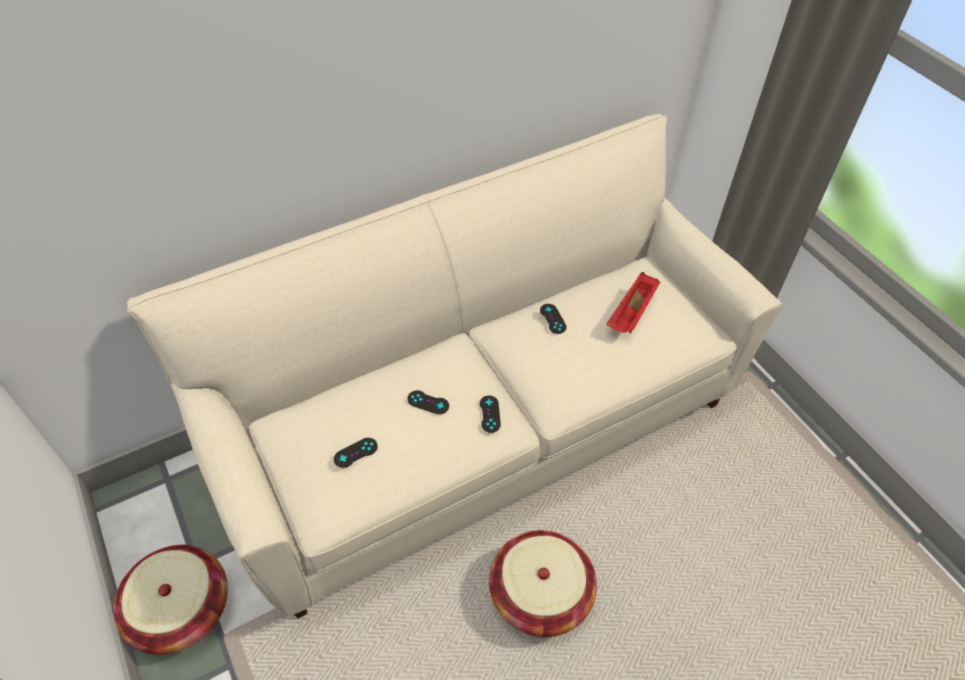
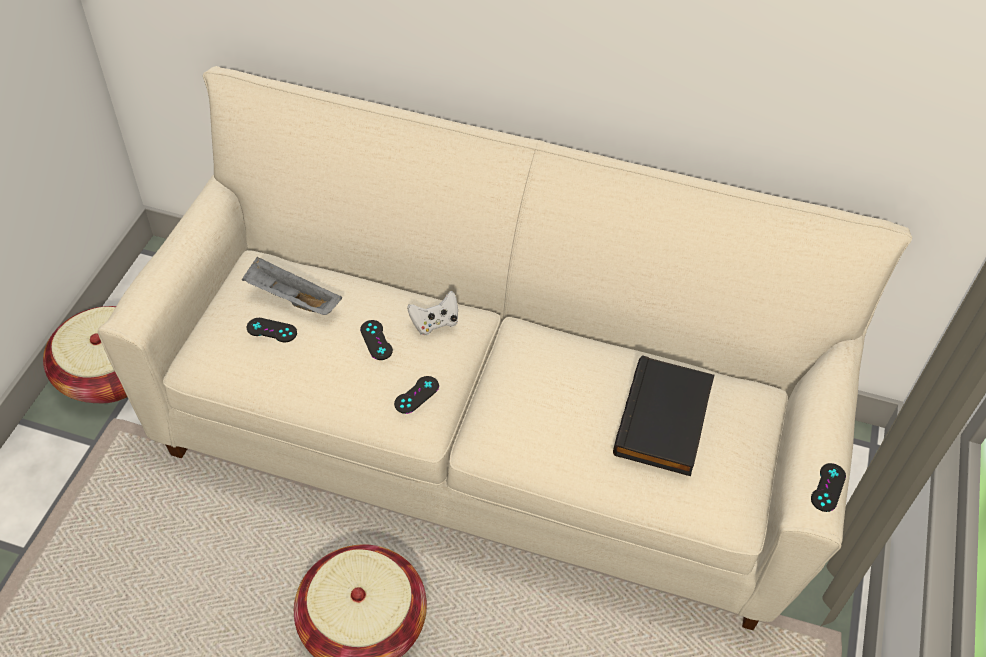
camera: 45 degrees right, 0 degrees up
(342, 423) = (291, 299): none -> grey tray
(446, 364) = (435, 323): none -> white game controller
(553, 319) = (581, 362): black game controller -> black game controller (828, 487)
(632, 313) = (666, 421): red tray -> black book

